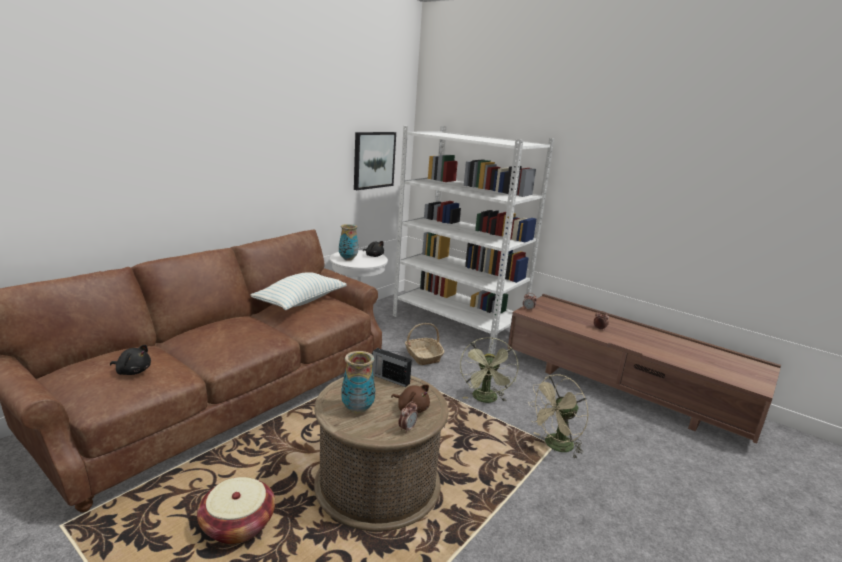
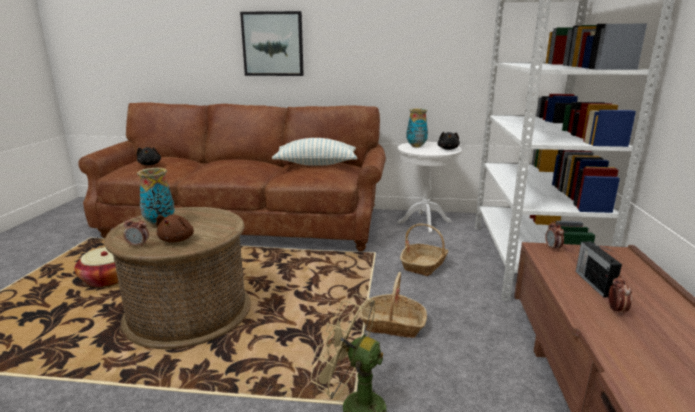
camera: 60 degrees right, 0 degrees up
(373, 160) = (490, 43): picture -> picture (273, 44)
(390, 378) = (224, 220): radio -> radio (593, 283)
(485, 400) = (393, 325): green fan -> basket

